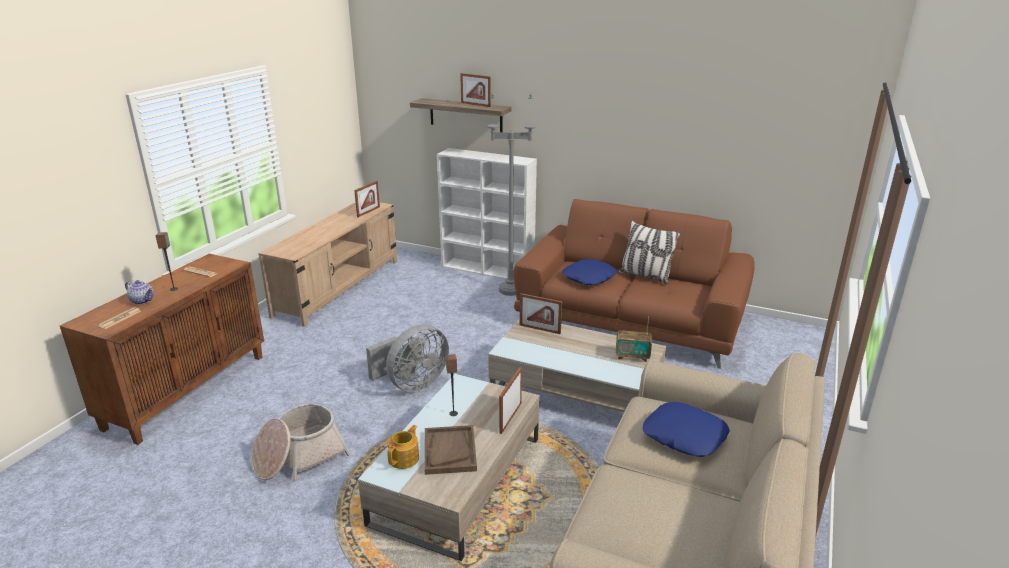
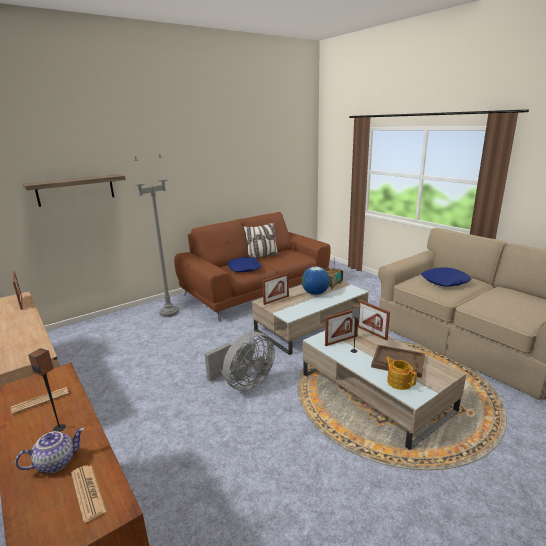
camera: 60 degrees left, 5 degrees down
(299, 457) = (297, 473): basket -> none
(412, 384) = (244, 383): grey fan -> grey fan turned 60 degrees clockwise
(475, 104) = (90, 177): picture frame -> picture frame (341, 340)
(488, 270) = (128, 312): white bookcase -> none
(589, 350) = (315, 293): none -> globe

